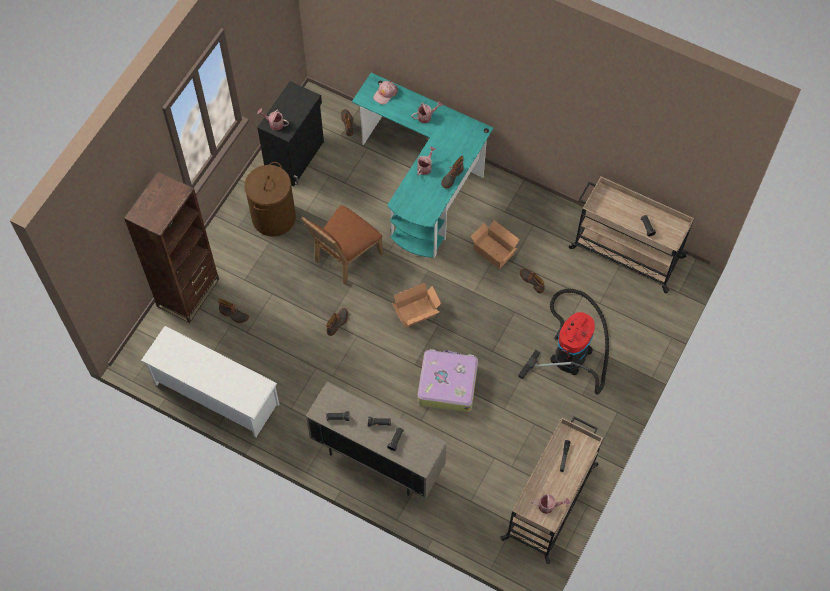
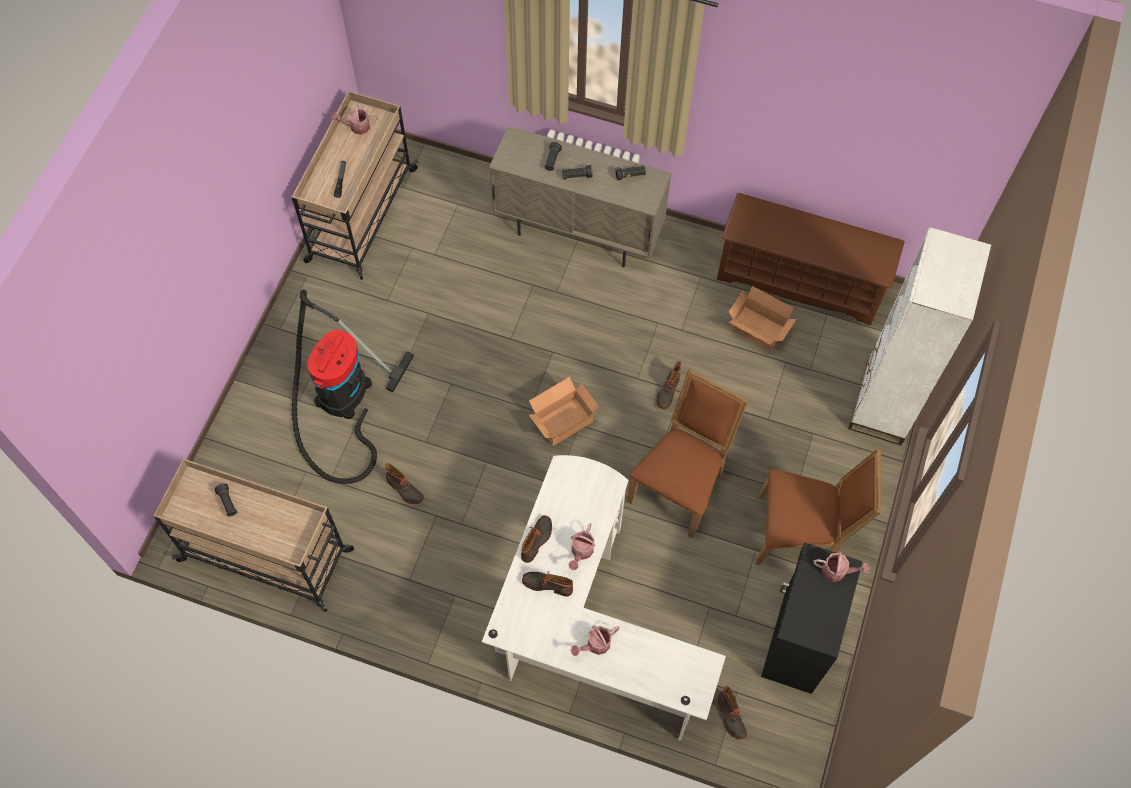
camera: 170 degrees right, 0 degrees up
(188, 292) = (883, 403): brown bookcase -> white bookcase
(215, 394) = (800, 280): white shoe rack -> brown shoe rack
(234, 315) = (811, 382): boot -> boot (547, 584)
(273, 217) = (801, 533): brown laundry basket -> brown chair
(385, 94) = (672, 678): pink cap -> none
(425, 182) = (584, 626): turquoise desk -> white desk
(447, 384) = (506, 333): suitcase -> none
(493, 250) = (465, 529): cardboard box -> cardboard box (758, 330)

